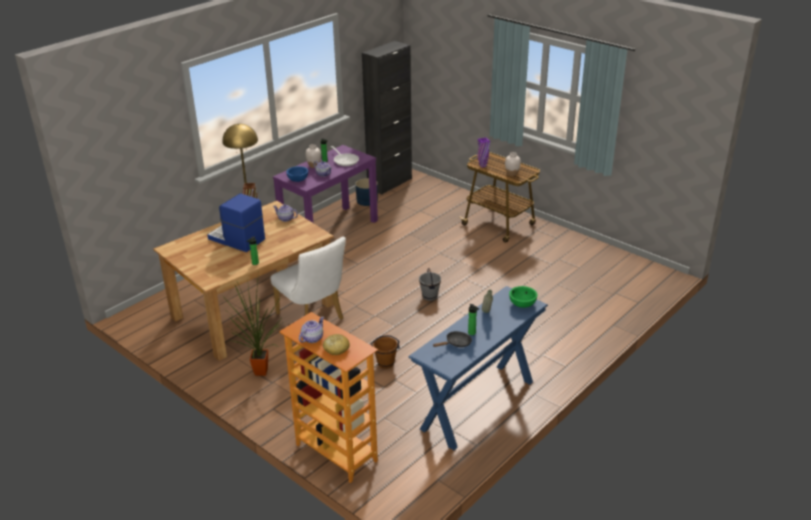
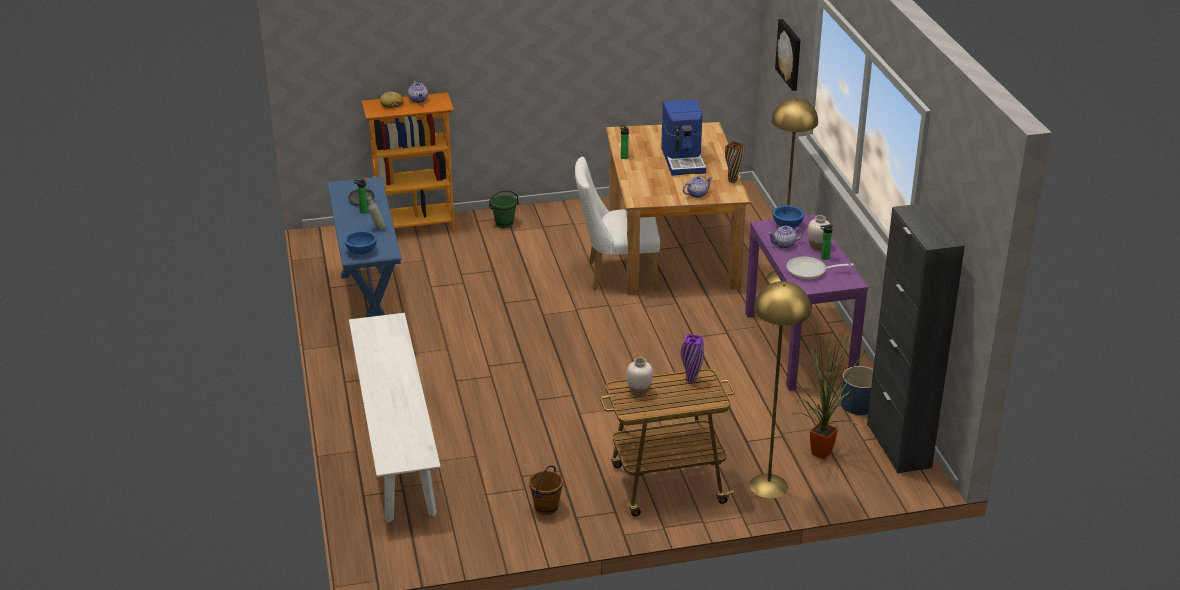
camera: 125 degrees right, 0 degrees up
(147, 150) = (790, 54): none -> picture
(236, 240) = (684, 160): coffee machine -> coffee machine turned 105 degrees clockwise
(260, 374) = (562, 225): potted plant -> potted plant (818, 452)
(285, 405) = (504, 224): none -> green bucket
(385, 363) = (492, 287): brown bucket -> brown bucket (546, 508)
(429, 296) = (567, 356): grey bucket -> none
(463, 202) = (768, 486): none -> yellow floor lamp
(522, 304) = (361, 251): green bowl -> blue bowl
(586, 315) = (395, 442): none -> white bench

